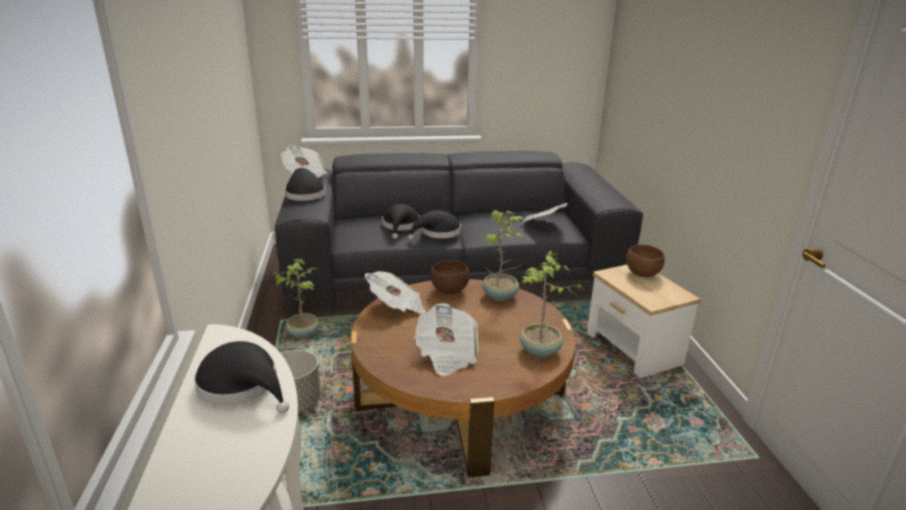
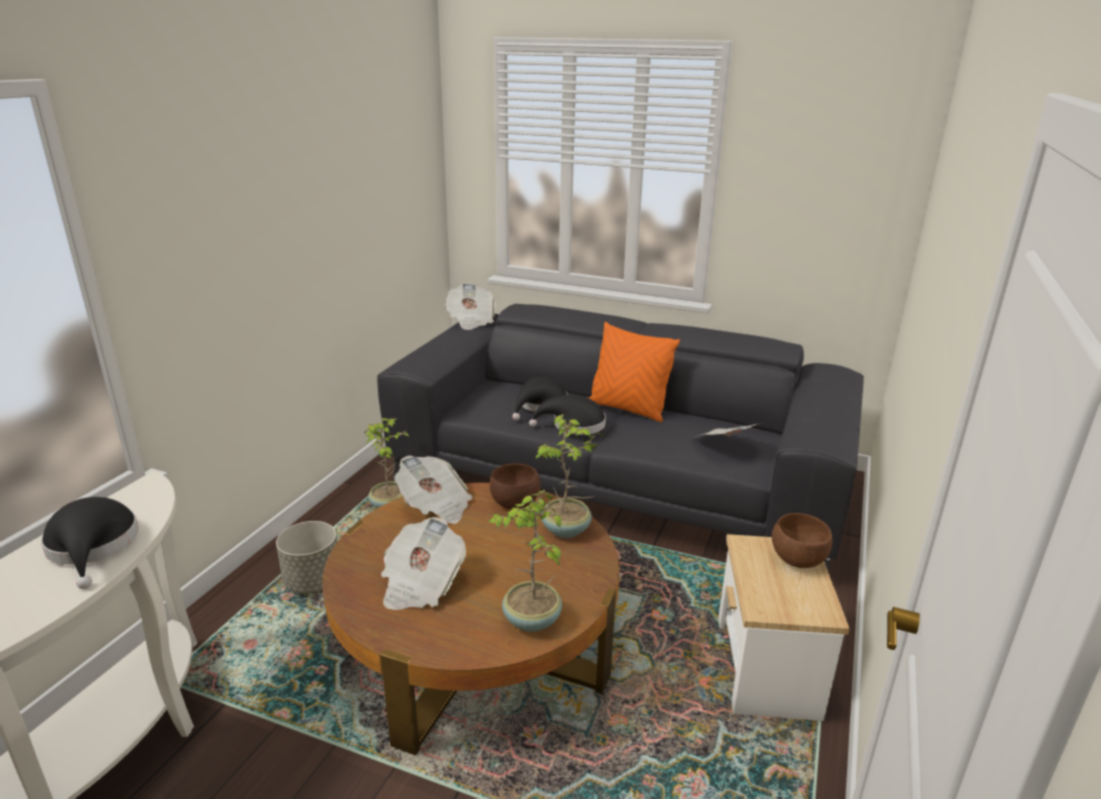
camera: 30 degrees right, 0 degrees up
(304, 194) = (442, 344): black hat -> none
(459, 216) = (628, 409): none -> orange pillow

